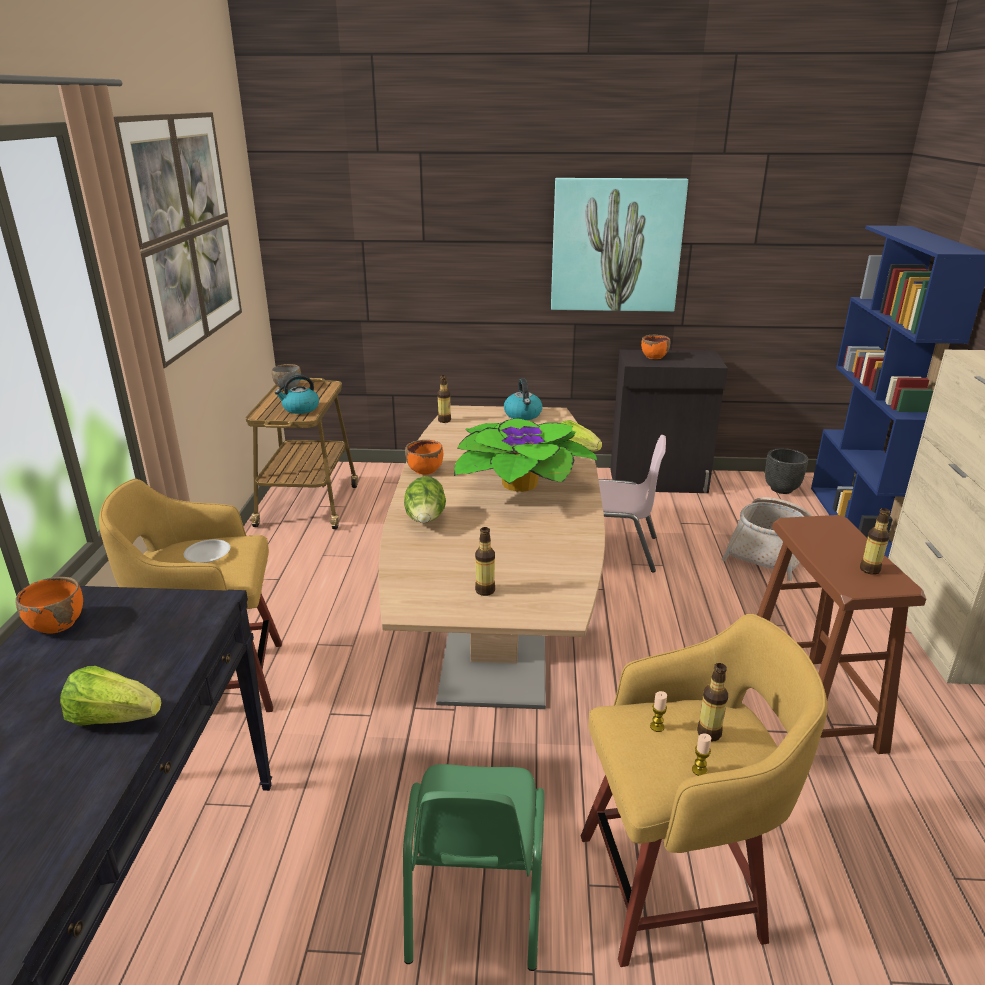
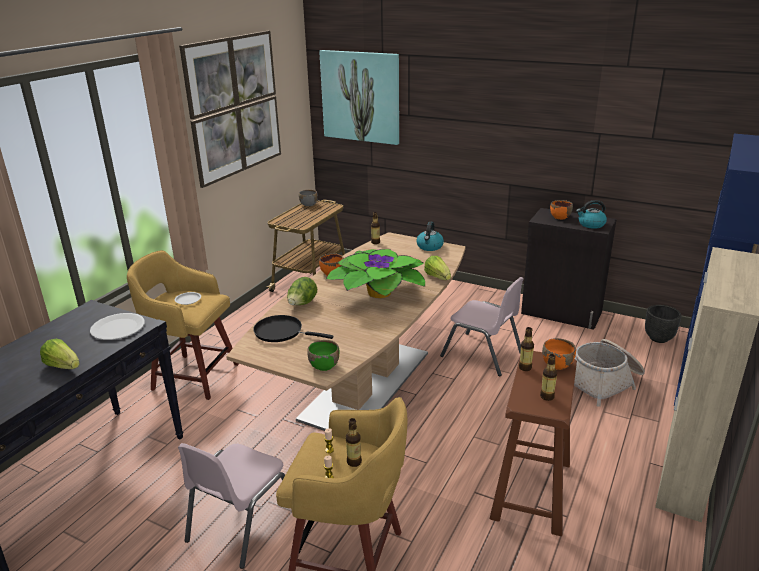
camera: 25 degrees right, 0 degrees up
(57, 623) = (76, 318): orange bowl -> orange bowl (557, 364)
(164, 621) = (118, 328): none -> white plate
(300, 409) = (302, 220): kettle -> kettle (591, 224)
(436, 567) = (282, 332): none -> black frying pan
(475, 892) = (242, 522): green chair -> pink chair
(485, 590) = (294, 351): bottle -> bottle (525, 367)
(550, 600) = (324, 365): none -> green bowl
(616, 245) = (540, 130): picture -> picture (361, 96)

